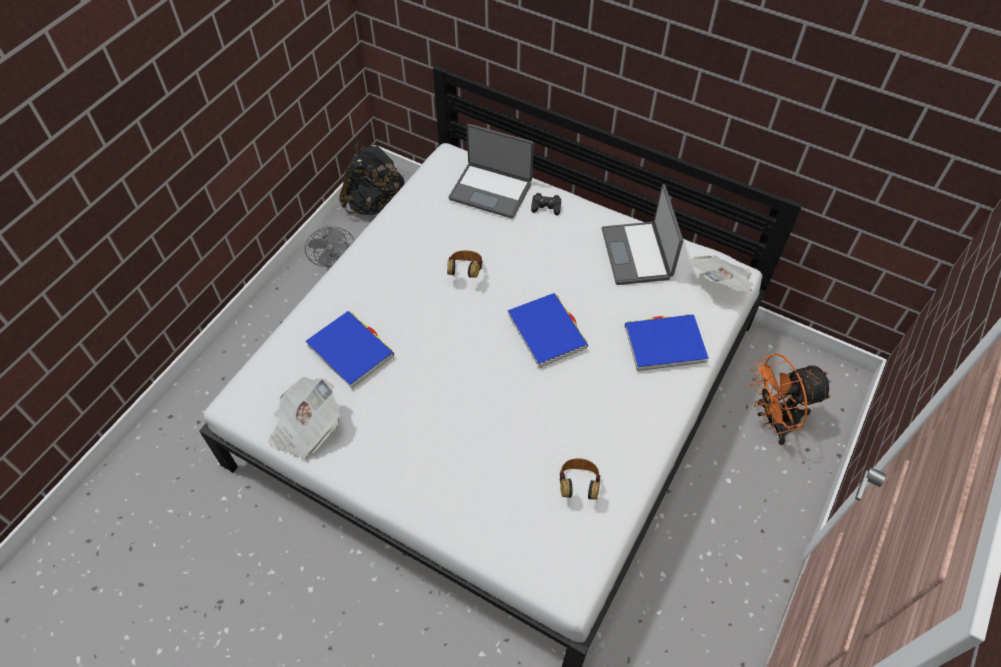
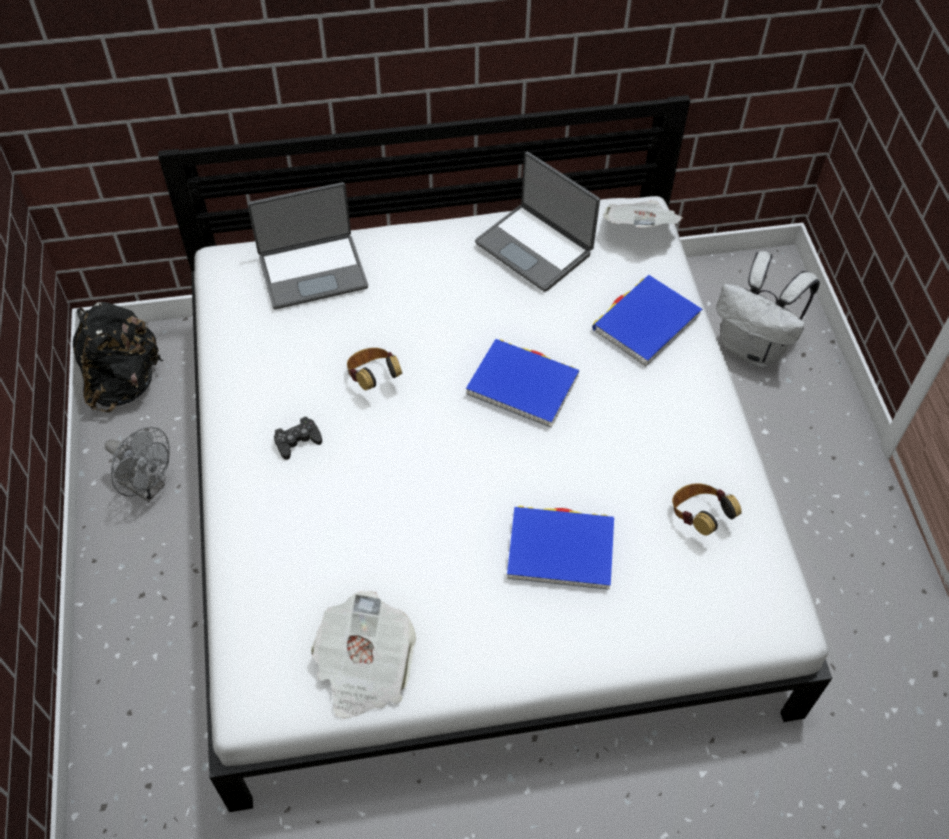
camera: 40 degrees left, 0 degrees up
(350, 351) = (330, 549): blue book -> blue book (560, 550)
(546, 207) = (391, 254): black game controller -> black game controller (297, 441)
(773, 421) = (753, 348): orange fan -> white backpack

